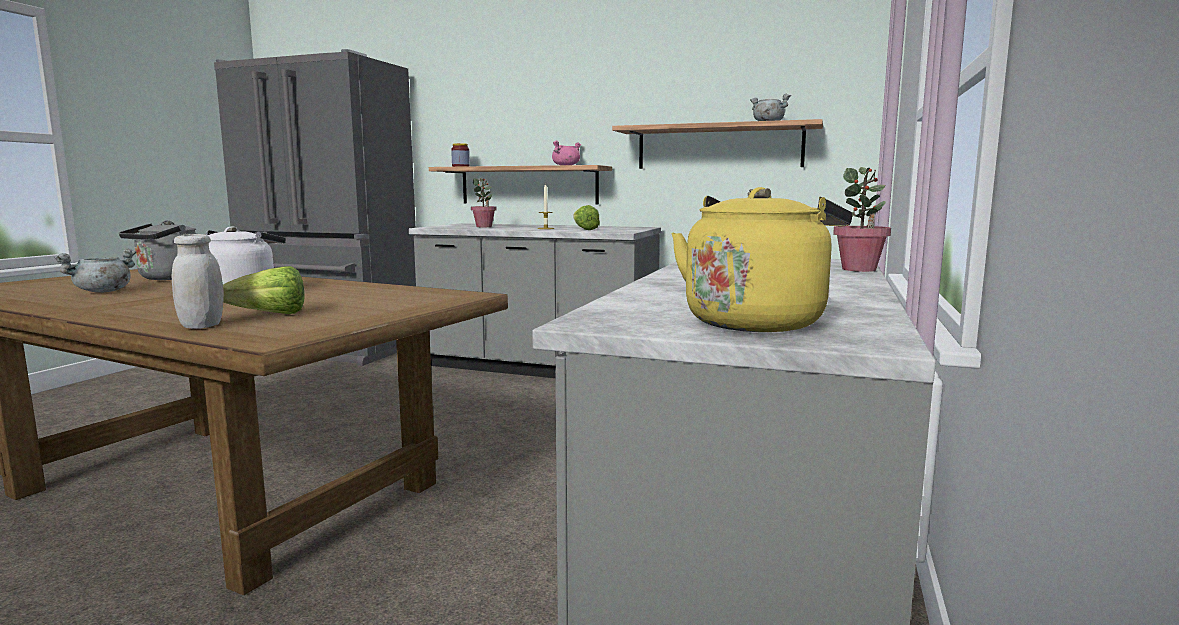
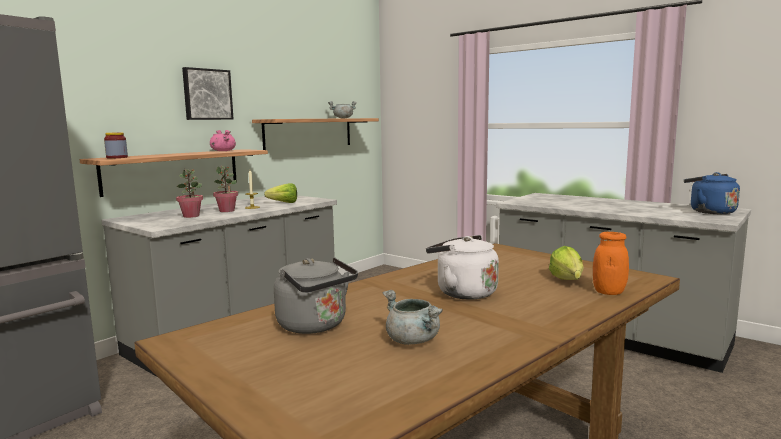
camera: 70 degrees left, 0 degrees up
(202, 326) = (609, 292): white jar -> orange jar
(571, 102) = (207, 94): none -> picture
(756, 322) = (709, 212): yellow kettle -> blue kettle
(859, 269) = (572, 196): potted plant -> potted plant (227, 211)

